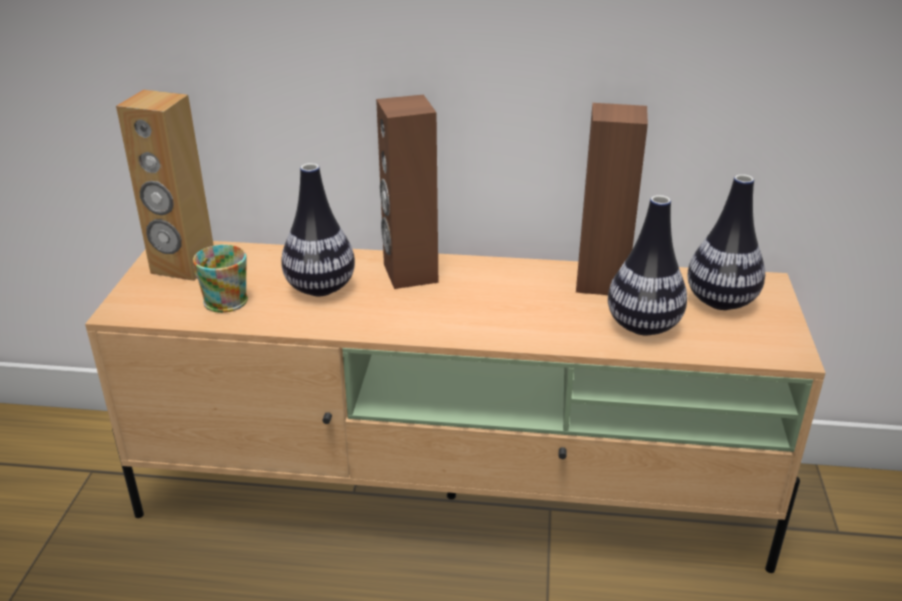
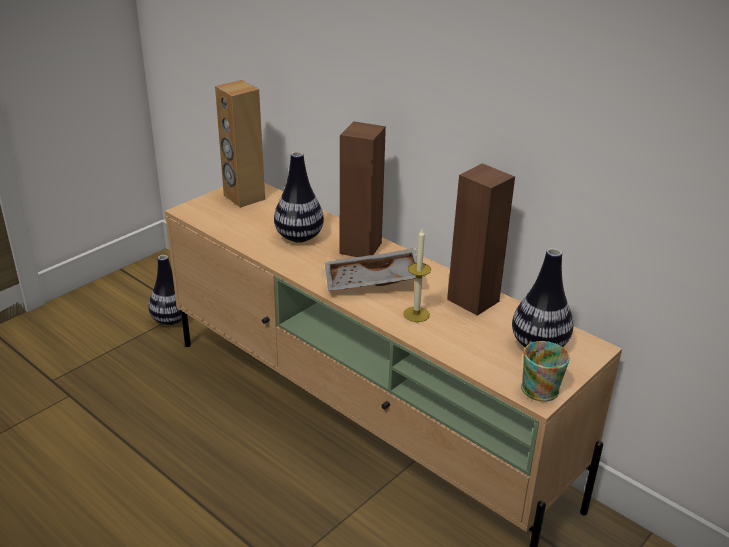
camera: 35 degrees right, 0 degrees up
(221, 299) = (241, 223): mug -> mug (537, 385)
(476, 306) = (373, 282): none -> grey tray
(567, 322) = (416, 314): none -> candle
(643, 326) = (461, 337): vase -> vase (171, 320)

